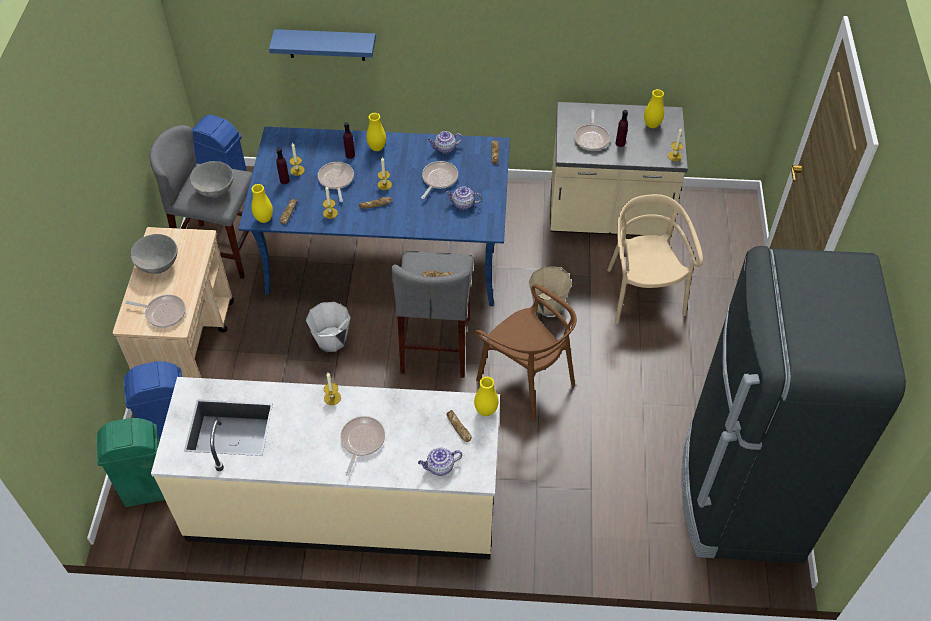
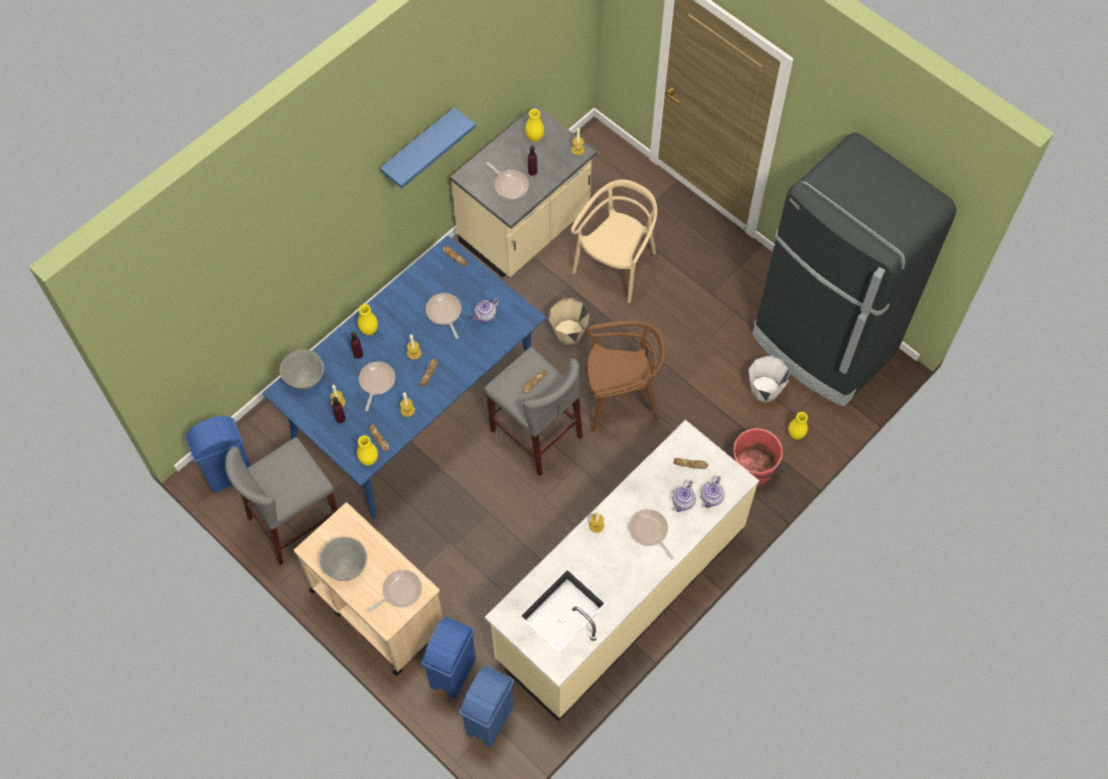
camera: 50 degrees left, 10 degrees up
(149, 489) = (489, 720): green trash can -> blue trash can
(215, 191) = (295, 476): grey bowl -> grey bowl (304, 378)
(326, 44) = (265, 285): blue shelf -> blue shelf (418, 147)
(331, 340) = (465, 501): white bucket -> white bucket (765, 390)
(336, 180) = (376, 382): frying pan -> frying pan turned 75 degrees clockwise
(445, 148) = (416, 286): teapot -> teapot (683, 502)
(486, 411) = (691, 438): yellow vase -> yellow vase (796, 434)
(561, 525) = (754, 468): none -> red bucket
(643, 294) = (616, 265): beige chair -> beige chair turned 90 degrees clockwise

